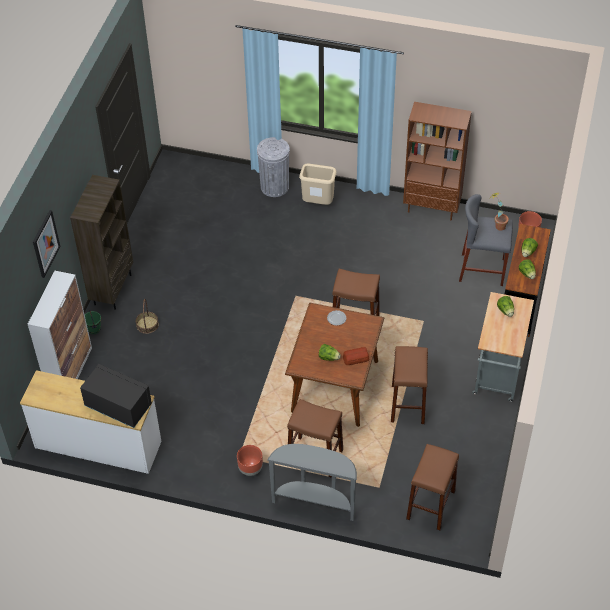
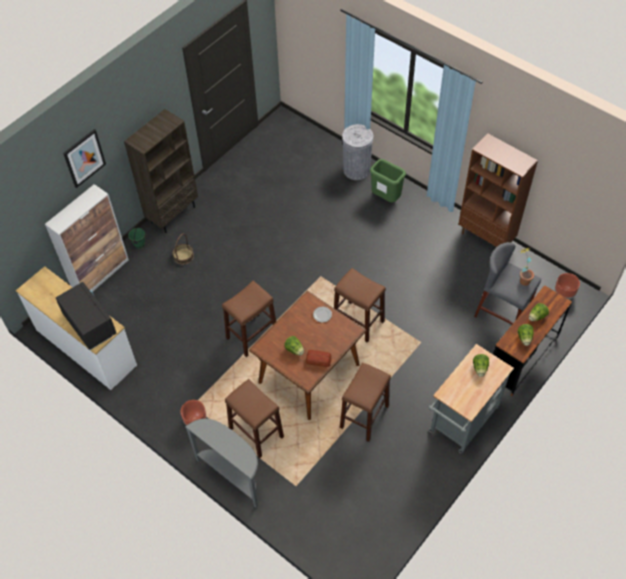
camera: 25 degrees right, 5 degrees up
(318, 203) = (386, 198): beige trash can -> green trash can
(431, 505) = (333, 523): brown stool -> brown stool (252, 335)

